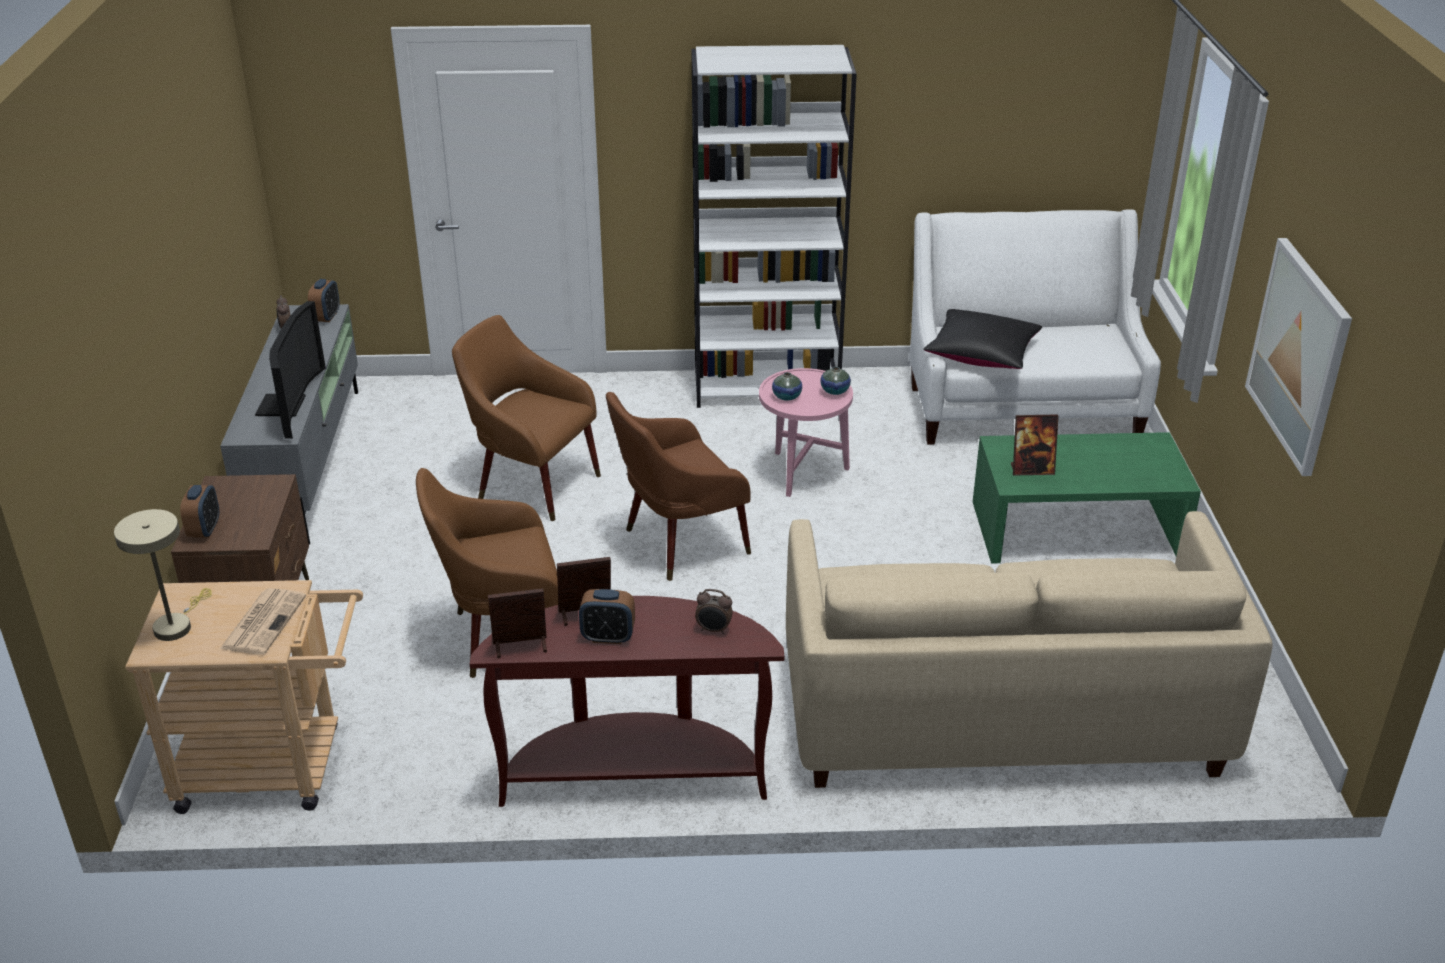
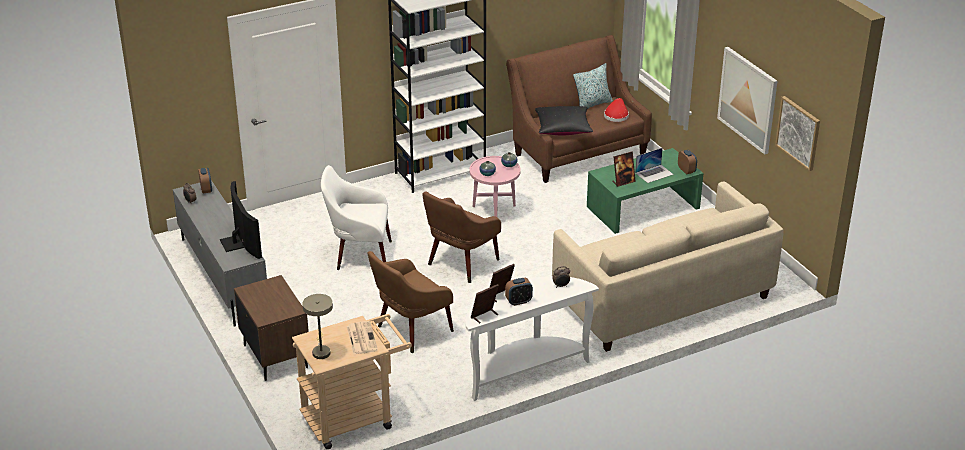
camera: 25 degrees left, 0 degrees up
(204, 530) = (264, 313): alarm clock -> alarm clock (686, 170)
(532, 484) = (359, 254): brown armchair -> white armchair
(634, 774) = (523, 370): brown console table -> white console table
(1020, 406) = (576, 151): white sofa -> brown sofa
(1063, 327) = (592, 104): none -> pillow
(1094, 353) = (616, 115): none -> red hat
(1101, 469) = (654, 173): none -> laptop
(1368, 441) = (798, 133): none -> picture

